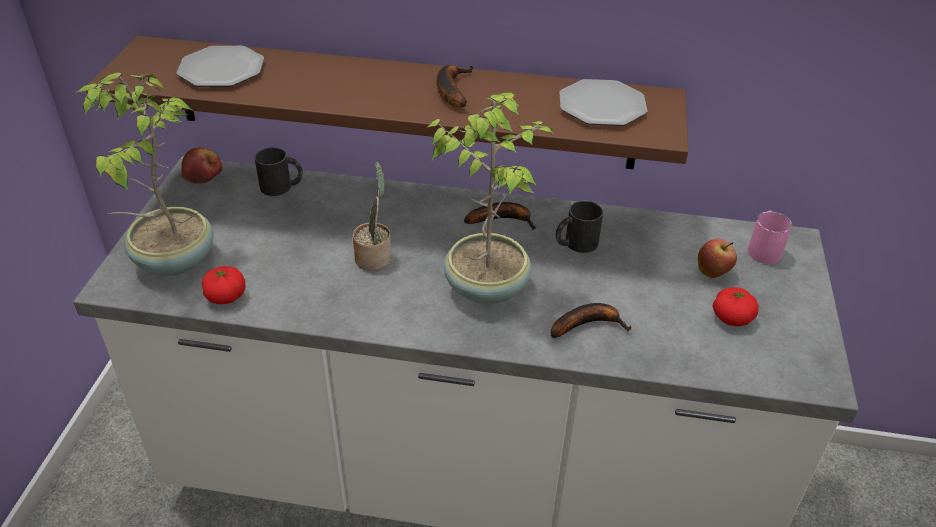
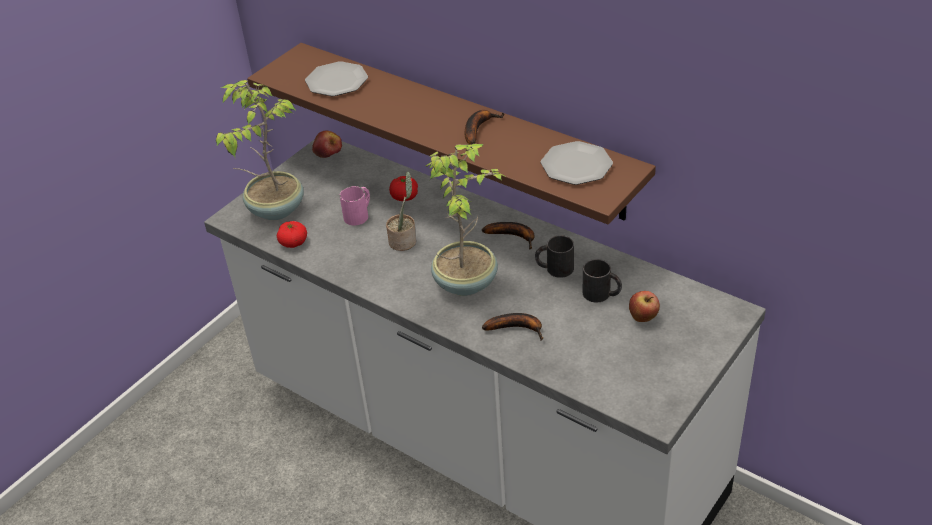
camera: 30 degrees right, 0 degrees up
(282, 186) = (375, 173): black mug -> black mug (602, 294)
(732, 317) = (628, 354): tomato -> tomato (404, 197)
(763, 248) = (702, 311): pink mug -> pink mug (359, 214)

